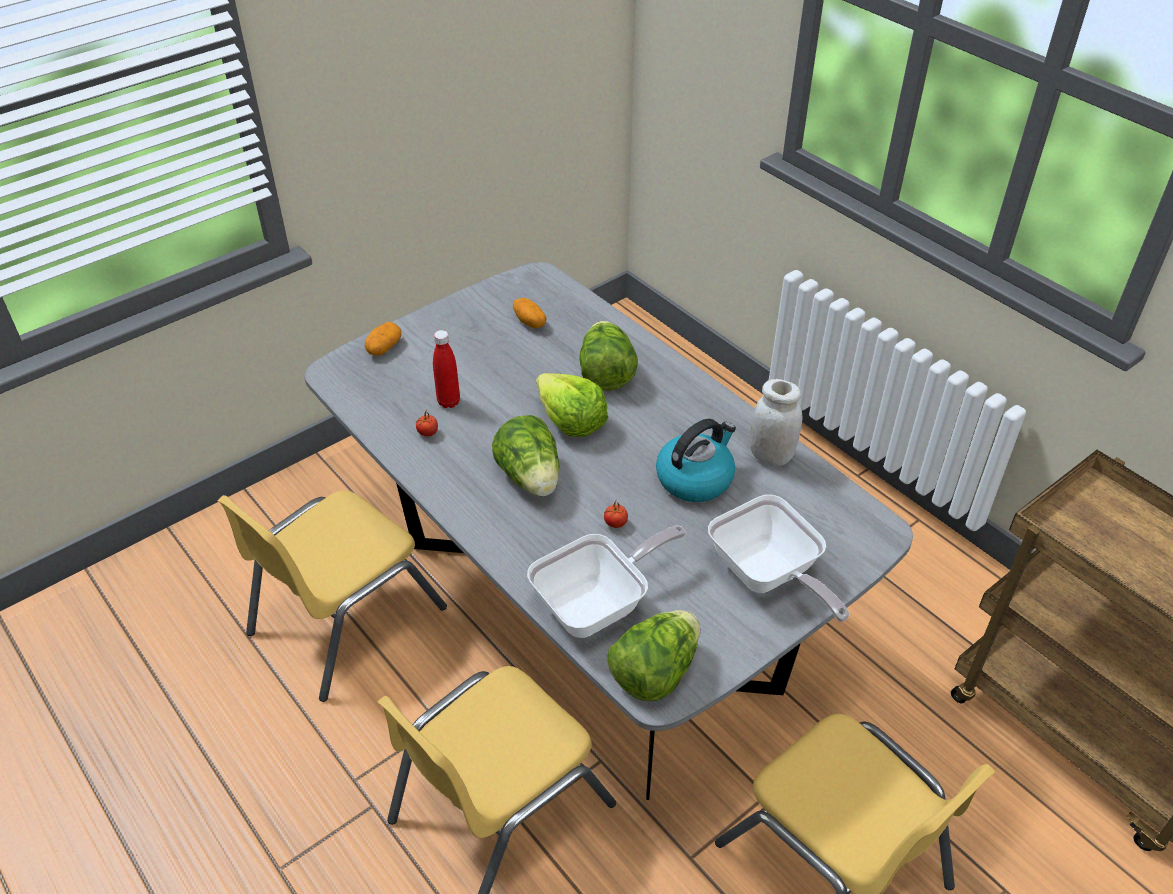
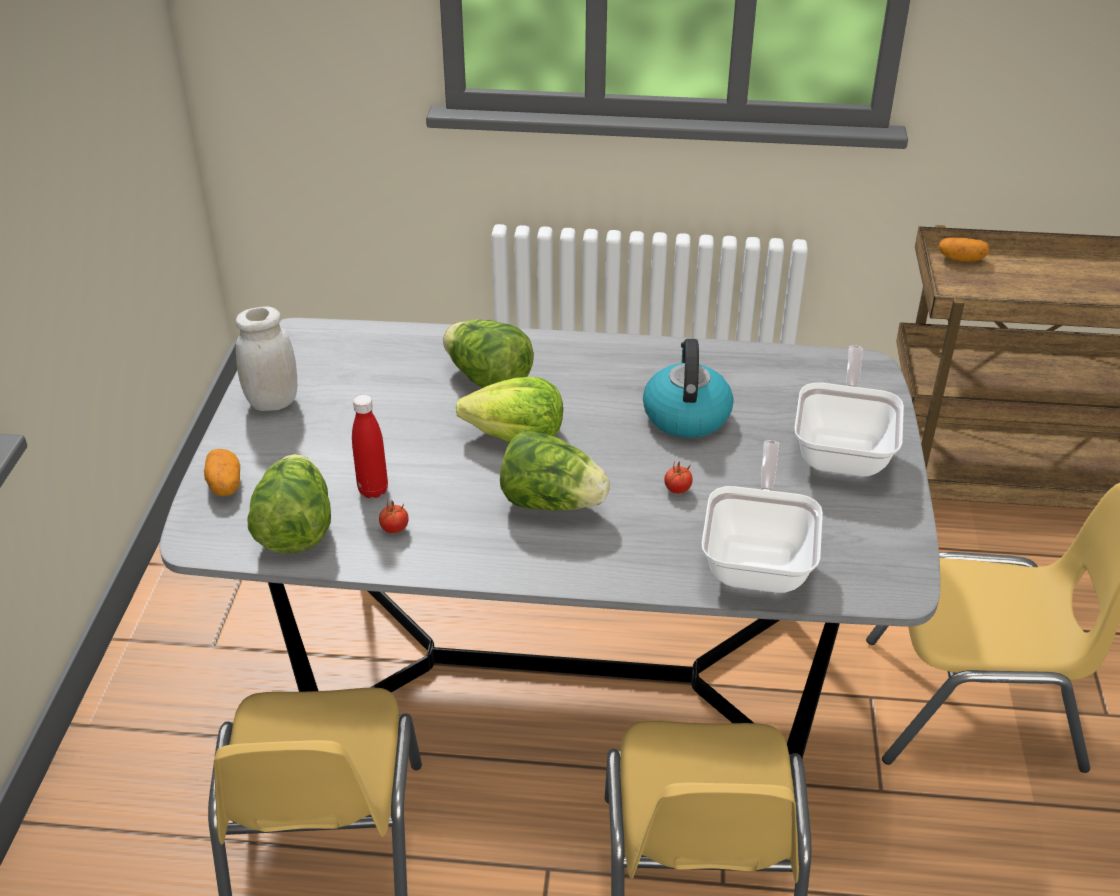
camera: 45 degrees left, 5 degrees down
(530, 322) = (347, 377): potato -> potato (961, 259)
(655, 672) = (874, 575): lettuce -> lettuce (295, 529)
(768, 576) = (844, 449): frying pan -> frying pan turned 90 degrees counterclockwise
(771, 456) = (716, 362): white jar -> white jar (272, 402)

